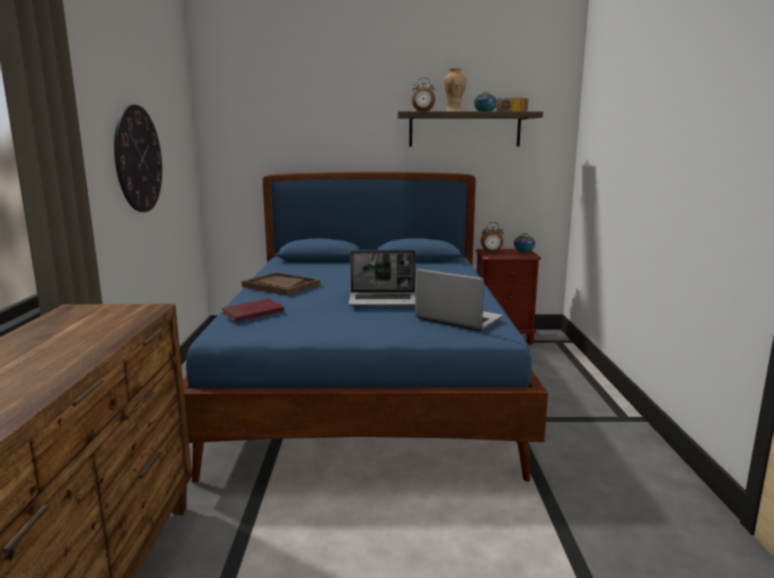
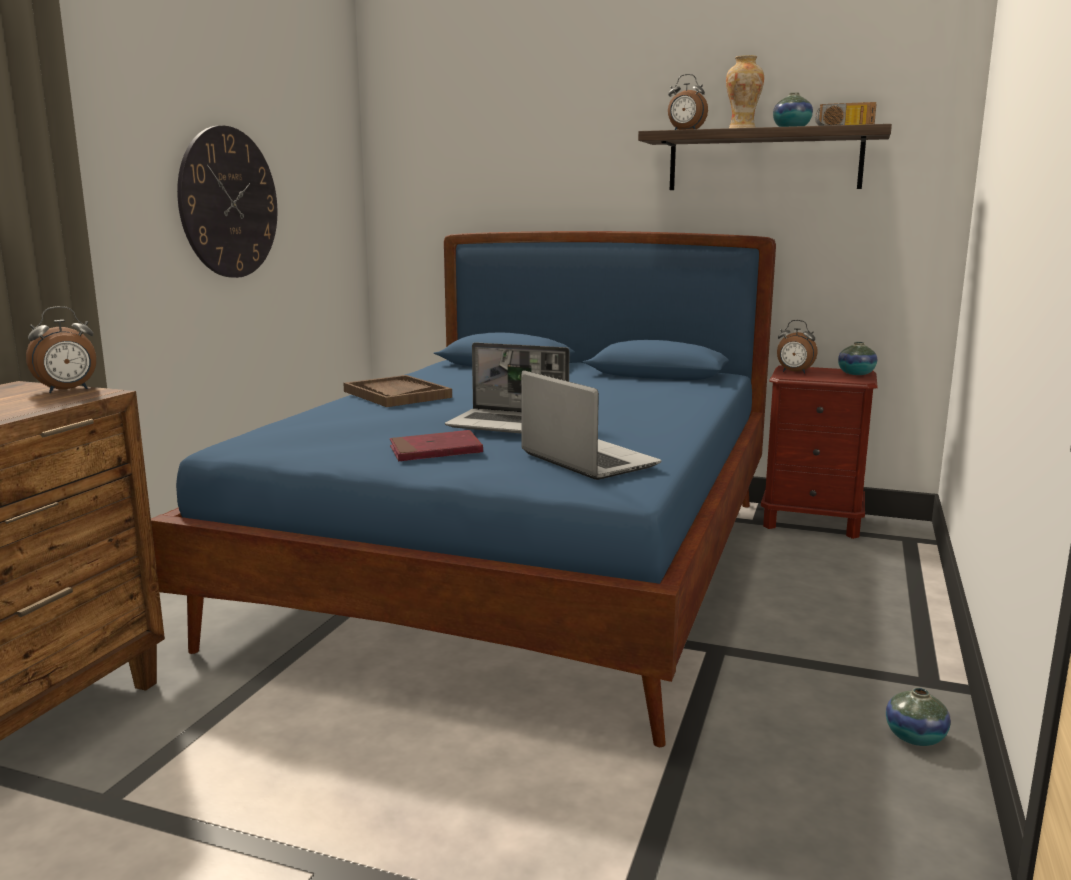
camera: 20 degrees right, 0 degrees up
(124, 308) = (68, 390): none -> alarm clock
(253, 313) = (302, 424): red book -> red book (435, 451)
(640, 449) = (915, 737): none -> vase

